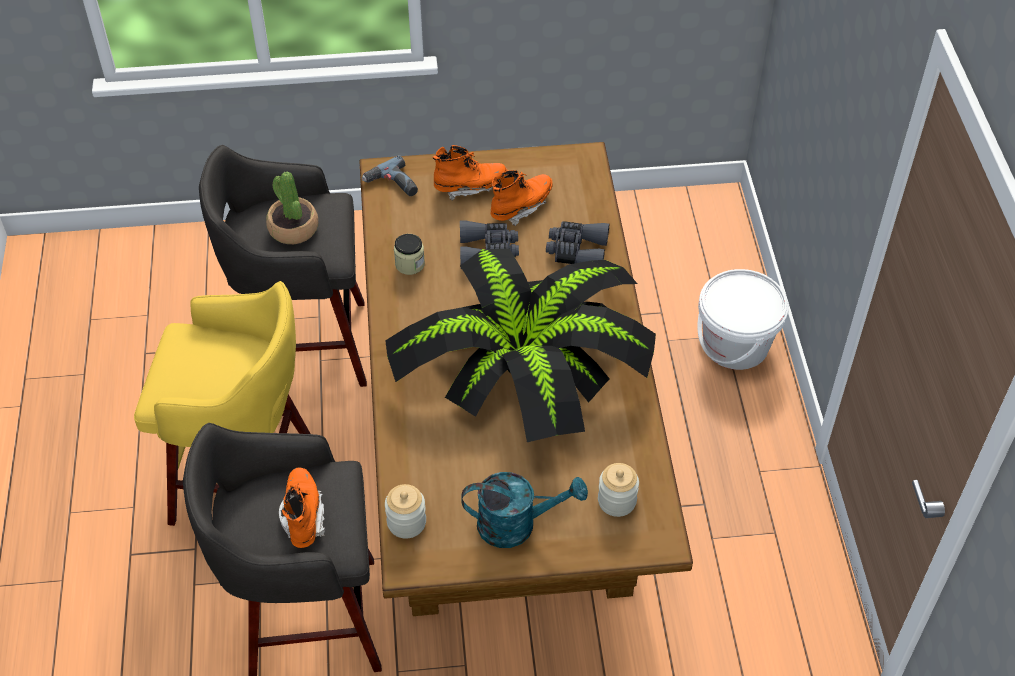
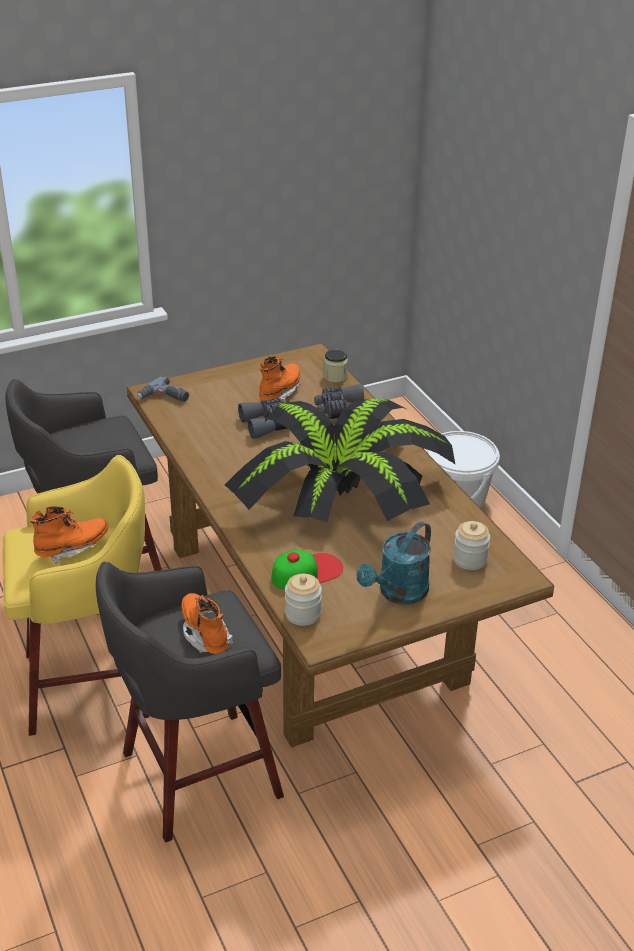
camera: 20 degrees left, 15 degrees down
(293, 228) = (90, 443): potted plant -> none
(410, 264) = (207, 444): jar -> jar (335, 376)
(435, 468) = (307, 572): none -> cap
(470, 186) = (230, 387): orange boot -> orange boot (72, 548)
(517, 524) = (398, 593): turquoise watering can -> turquoise watering can turned 150 degrees clockwise

